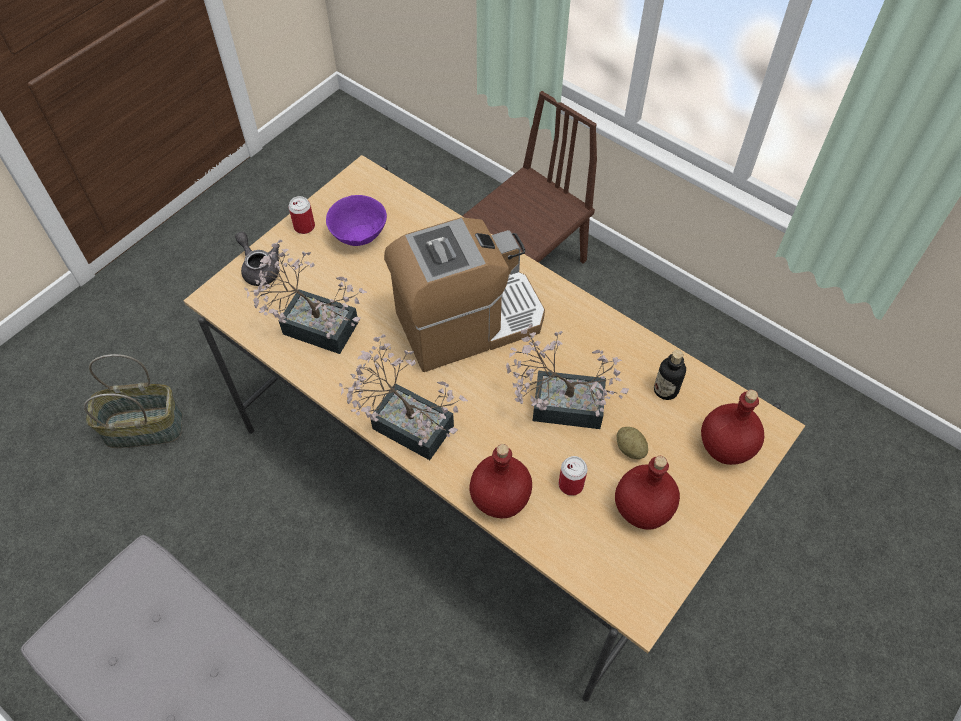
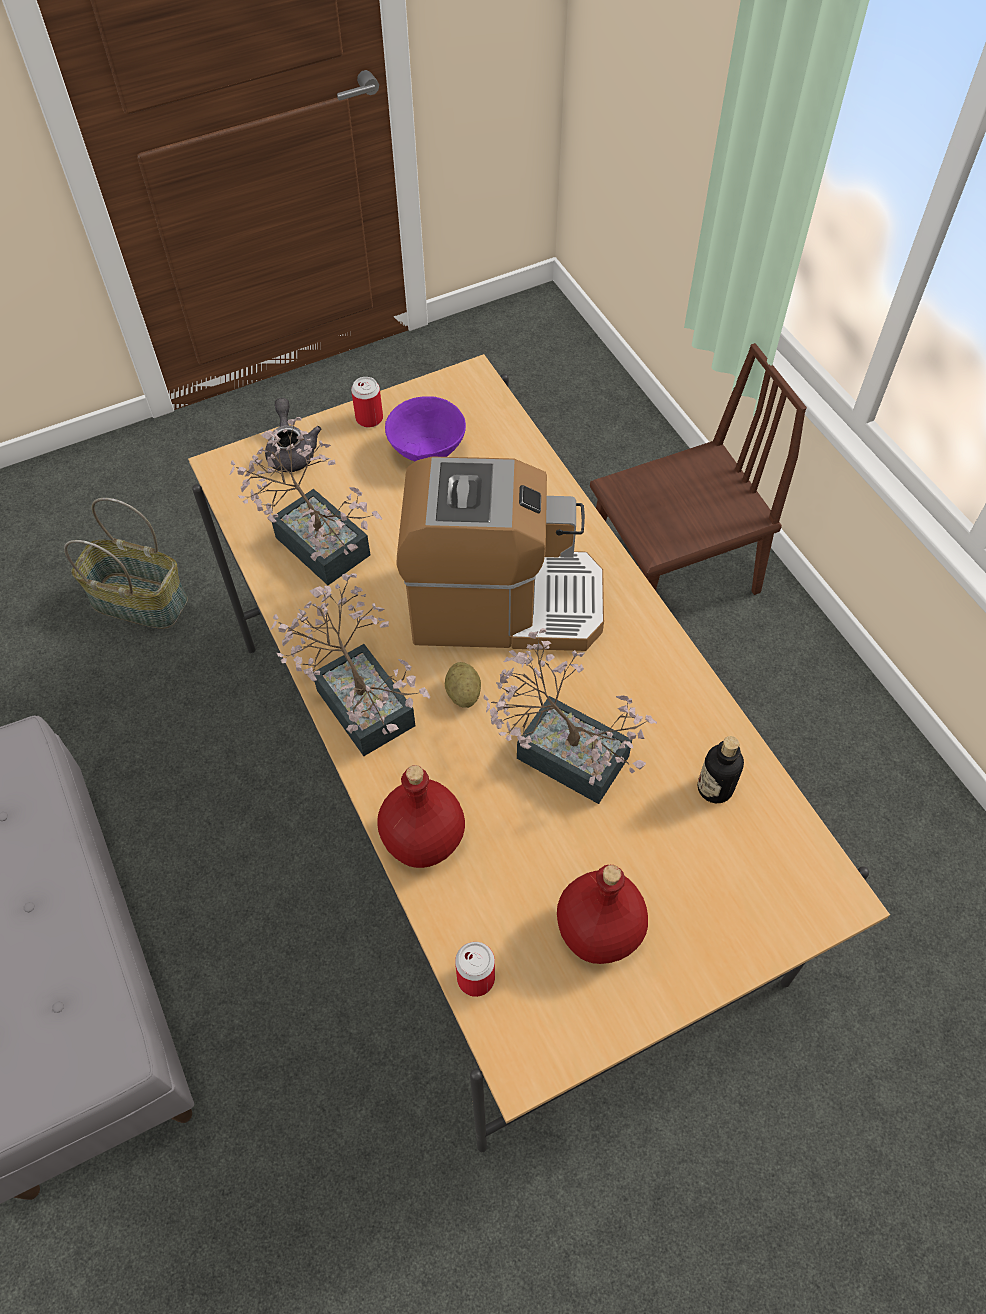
camera: 25 degrees right, 0 degrees up
(571, 484) = (522, 859): can -> can (476, 978)
(630, 449) = (625, 846): potato -> potato (463, 693)
(727, 447) = (759, 897): red bottle -> none

